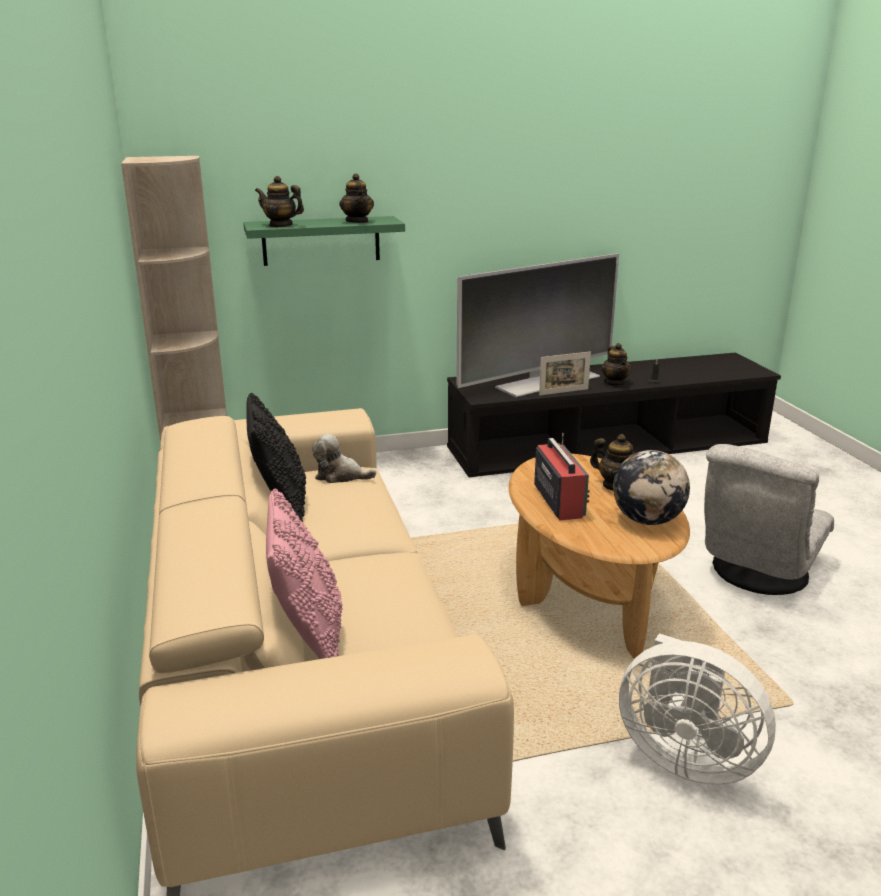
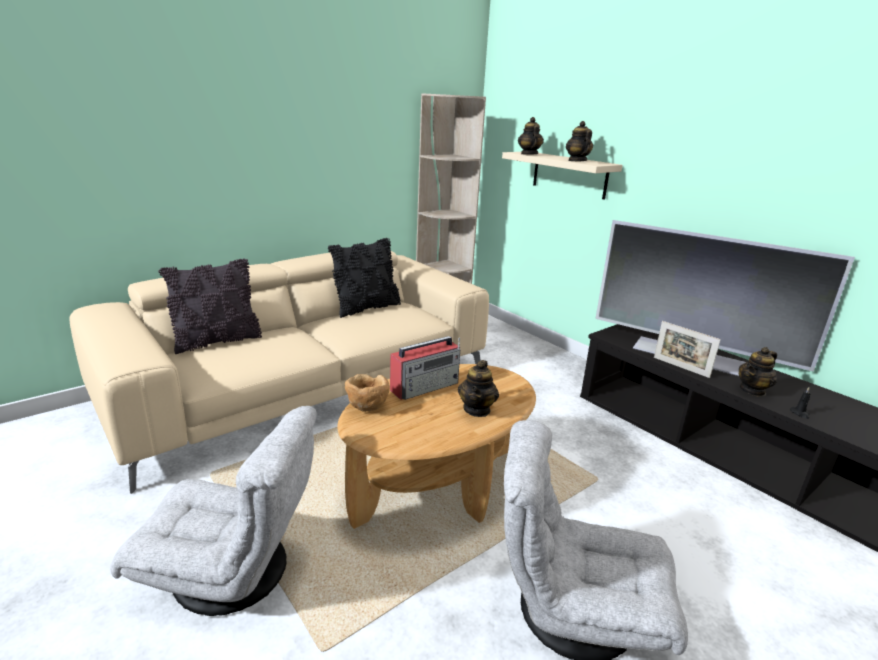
camera: 65 degrees right, 0 degrees up
(309, 634) = (217, 341): pink pillow -> black pillow
(321, 240) = (569, 175): green shelf -> beige shelf
(340, 476) = (416, 315): plush toy -> none
(357, 221) = (577, 161): teapot -> teapot turned 120 degrees clockwise
(593, 538) = (367, 407): none -> brown bowl
(647, 520) = (417, 430): globe -> none
(685, 757) = (228, 573): white fan -> grey armchair

